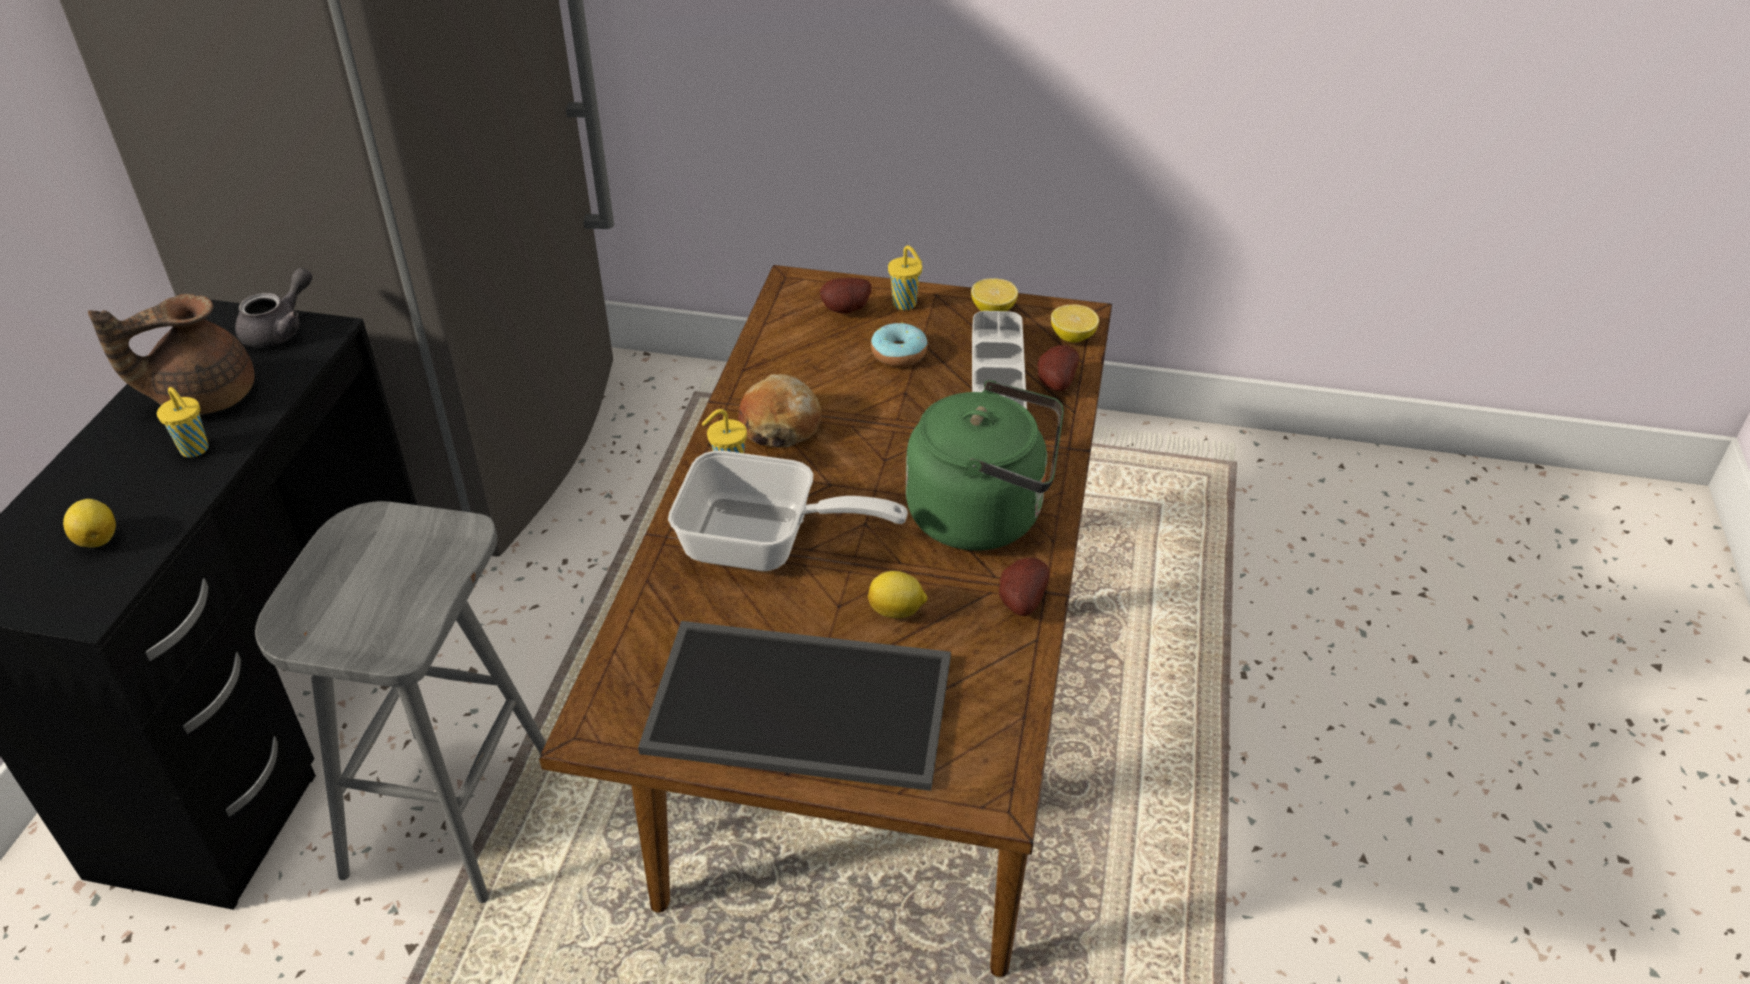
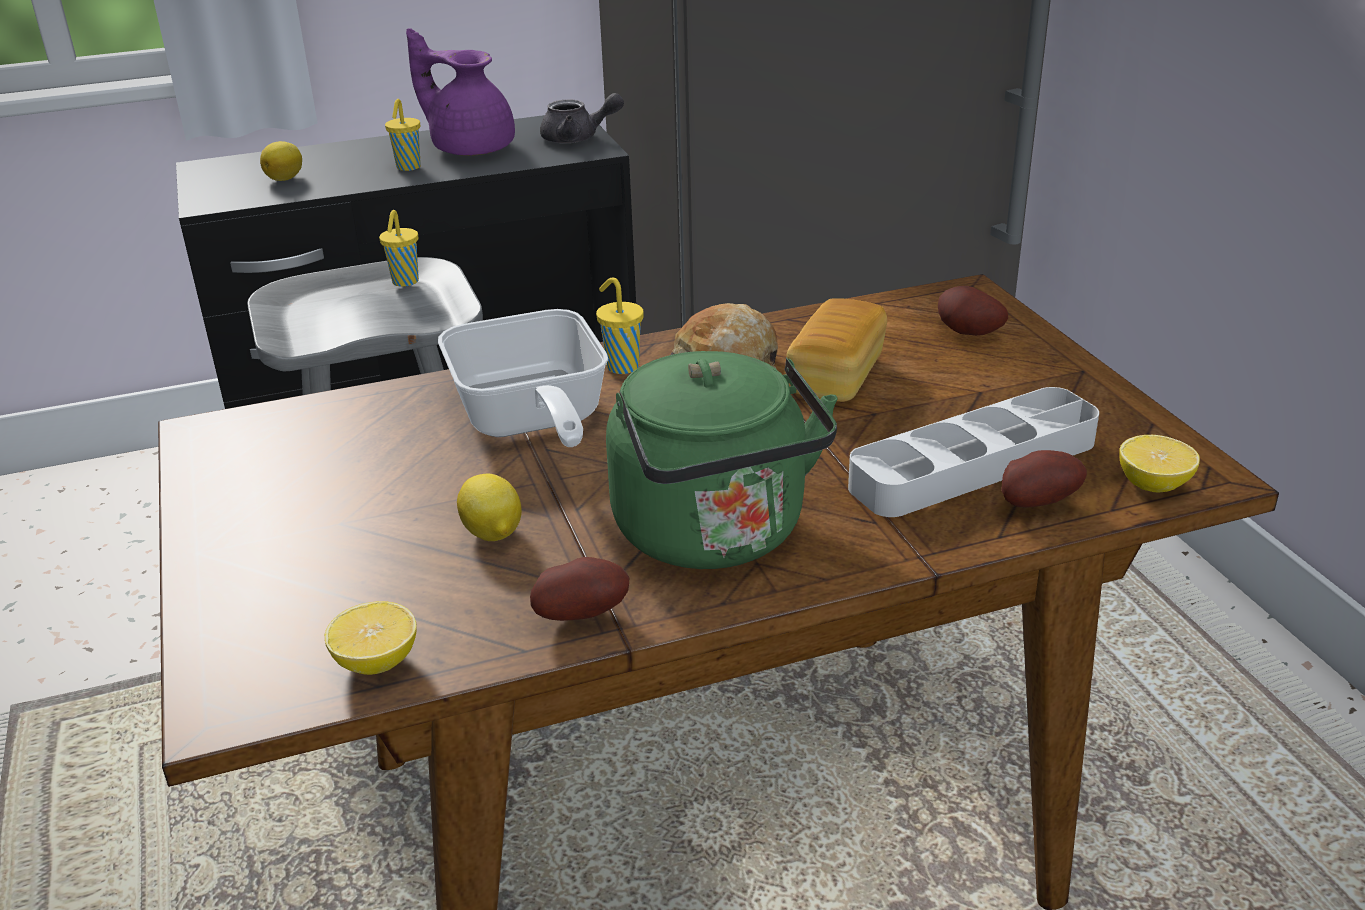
camera: 60 degrees right, 10 degrees down
(203, 396) = (470, 148): brown teapot -> purple teapot
(803, 701) = (309, 525): tray -> none
(845, 386) = (836, 377): none -> bread
(899, 354) = (937, 386): donut -> none
(905, 305) = (1033, 360): yellow cup -> yellow cup (404, 282)
(993, 310) = (1115, 413): lemon -> lemon (377, 662)

